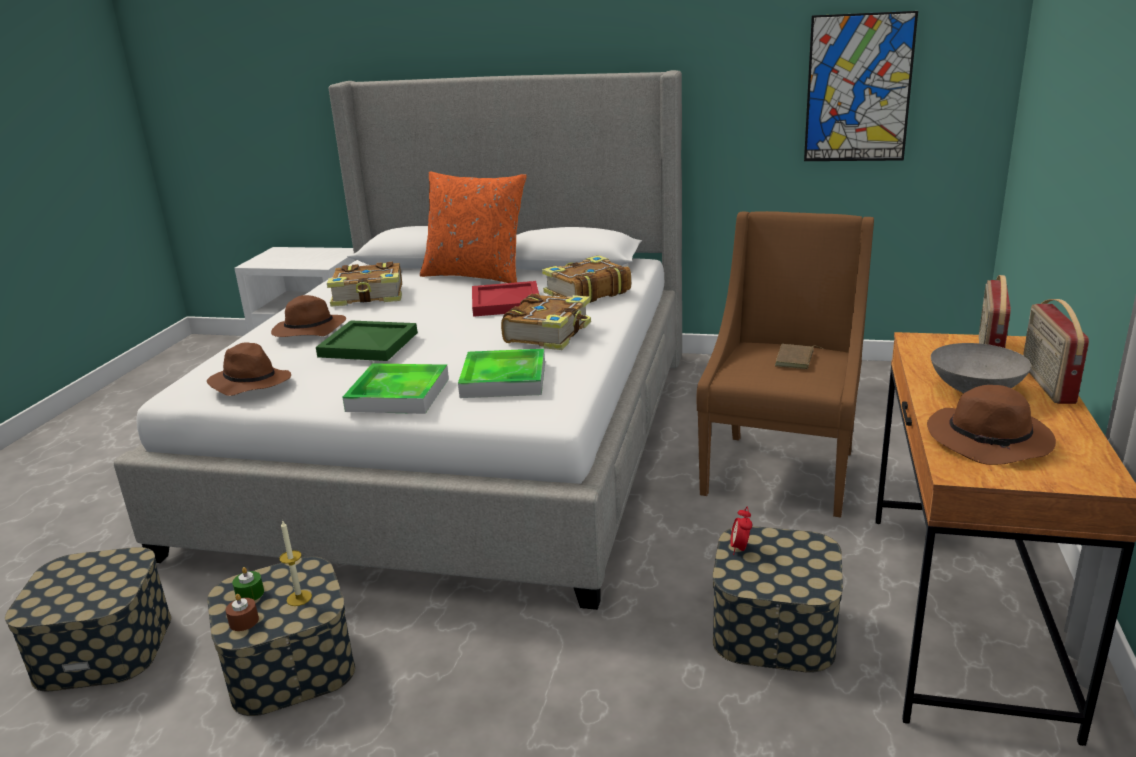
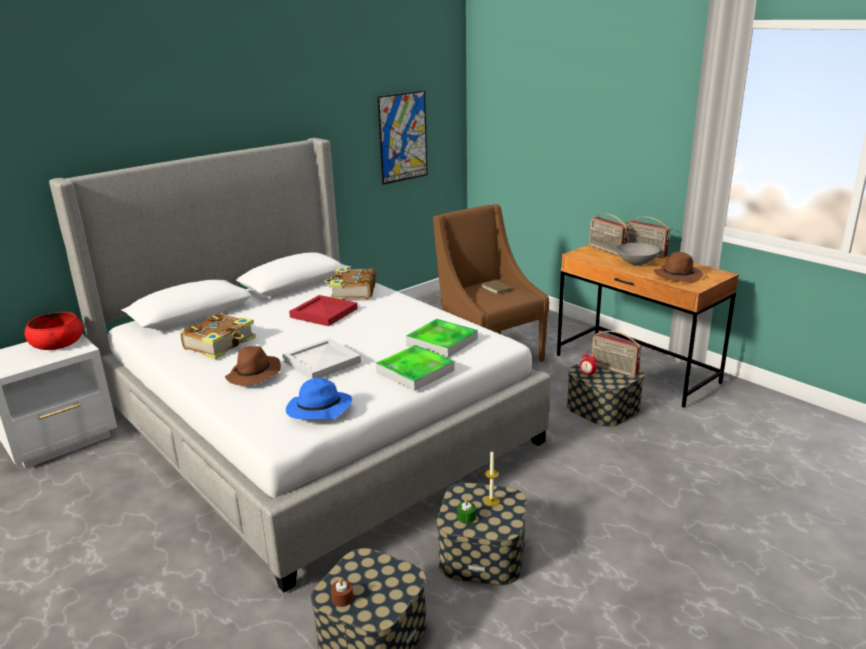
camera: 55 degrees left, 0 degrees up
(244, 621) = (494, 525): brown candle -> brown candle (342, 598)
(249, 383) = (318, 410): brown hat -> blue hat
(324, 255) = (57, 343): none -> red bowl
(369, 345) = (323, 362): green tray -> white tray
(476, 275) = (254, 308): orange pillow -> none
(549, 333) = (397, 316): book -> none
(796, 567) = (613, 369): none -> radio

